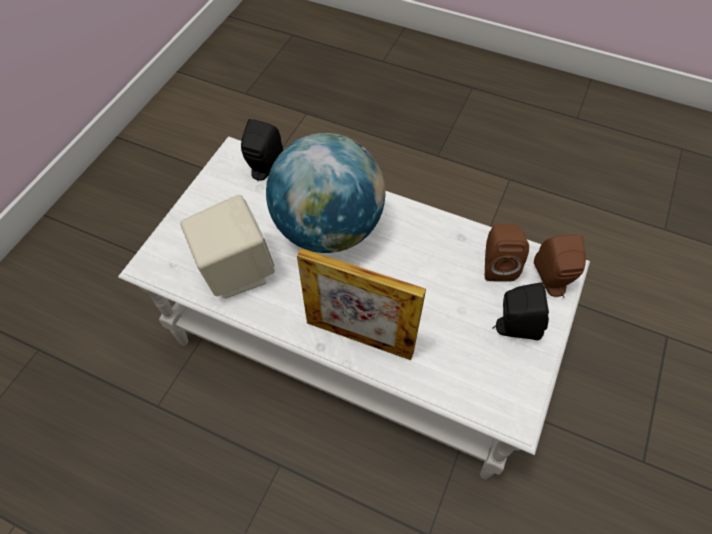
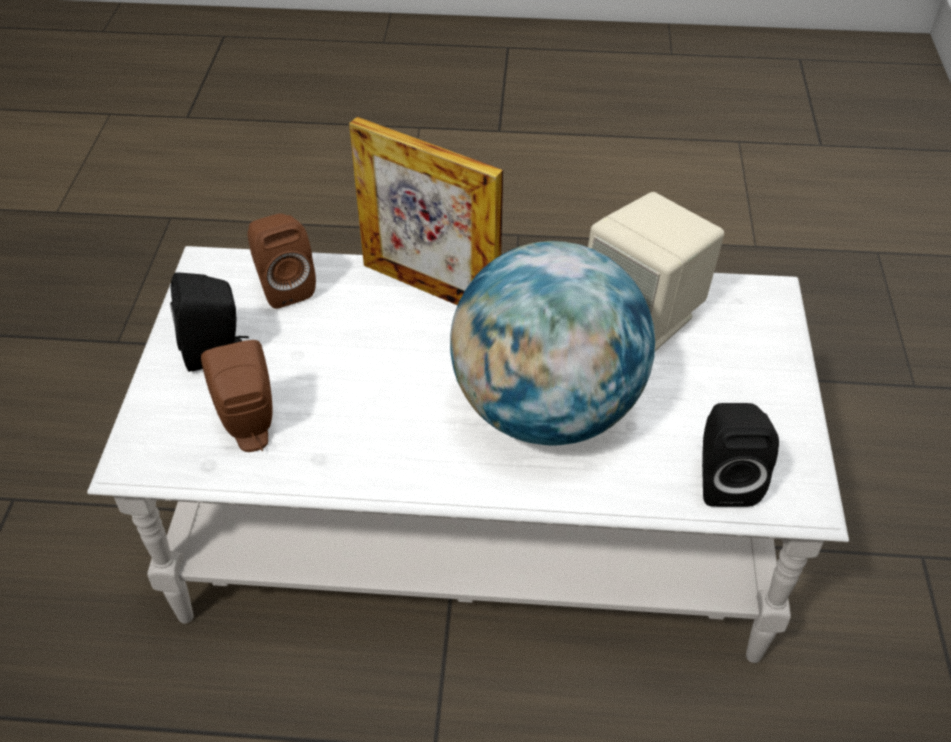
camera: 160 degrees right, 10 degrees down
(359, 337) = (430, 288): picture frame -> picture frame turned 150 degrees counterclockwise
(552, 282) = (156, 429): brown speaker -> brown speaker (283, 287)

